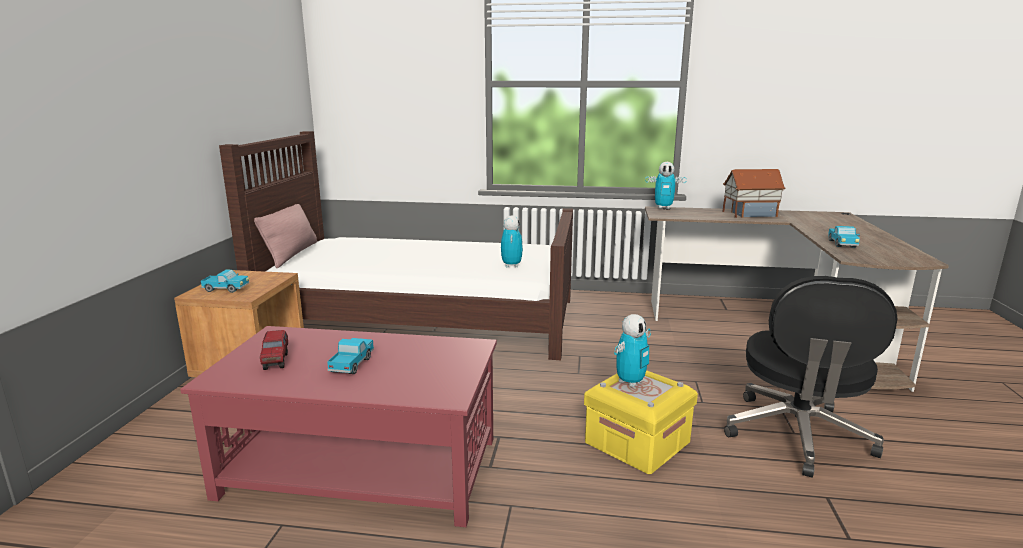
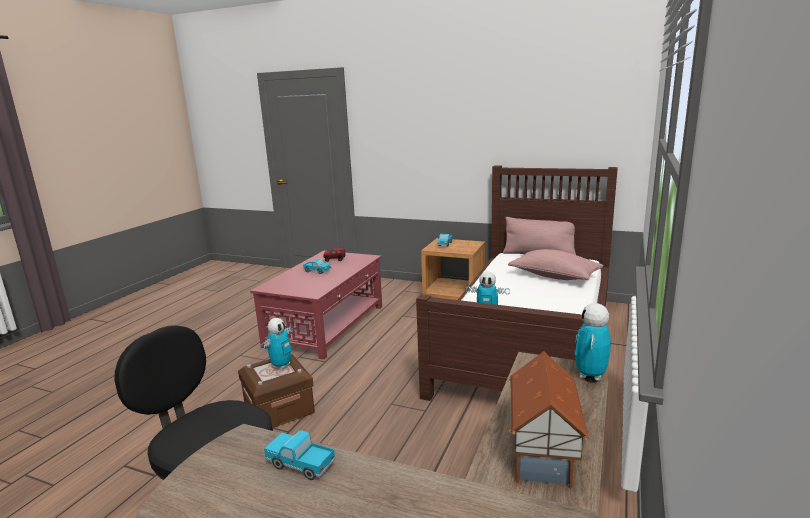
camera: 105 degrees right, 0 degrees up
(387, 247) = (554, 276): none -> pink pillow
(630, 382) = (281, 365): toy robot -> toy robot turned 120 degrees counterclockwise
(637, 442) = (279, 409): yellow storage box -> brown storage box

